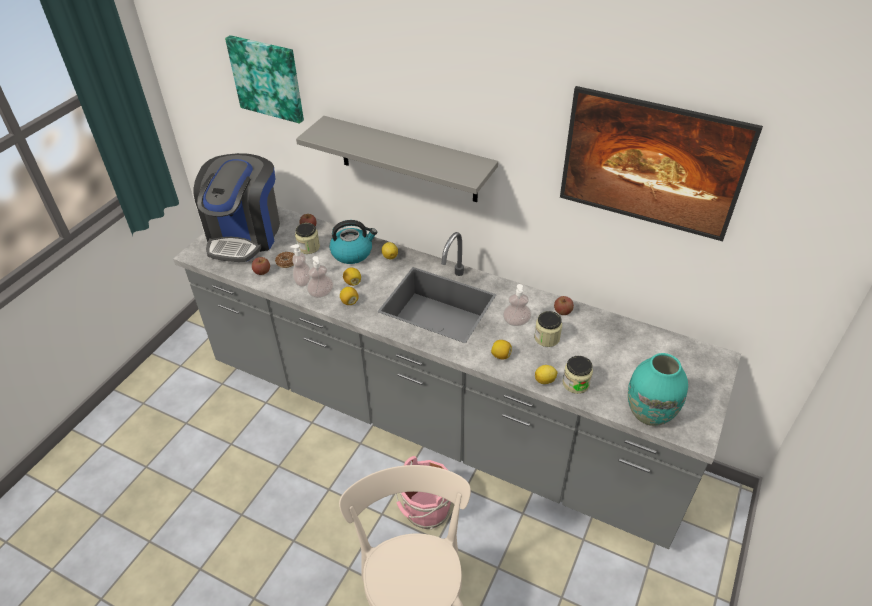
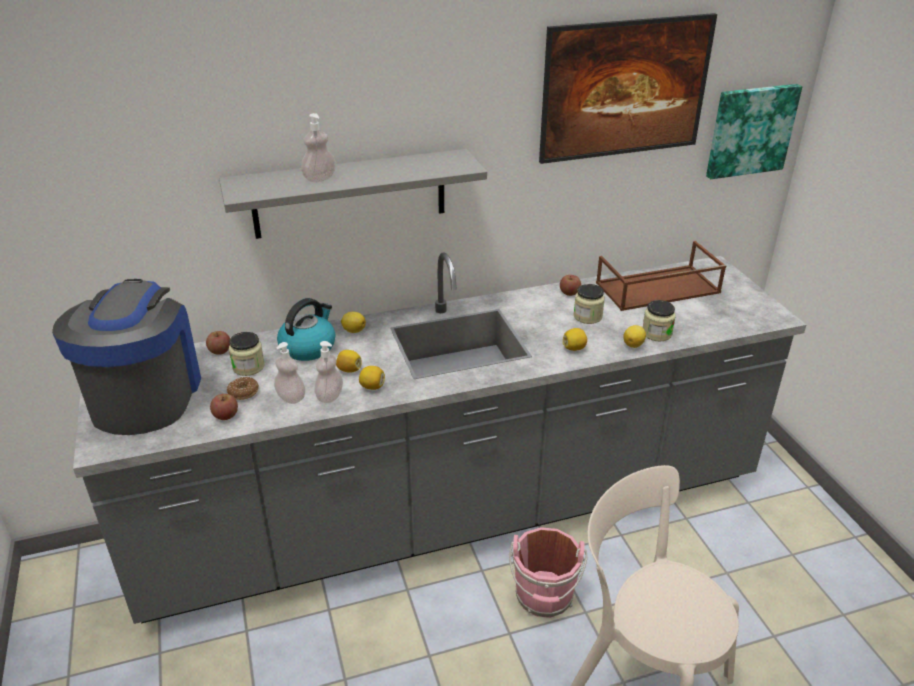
camera: 45 degrees left, 10 degrees down
(245, 235) = (145, 395): coffee machine -> coffee machine turned 150 degrees counterclockwise
(267, 78) = (119, 153): picture -> picture (750, 130)
(516, 321) = (547, 319): soap dispenser -> soap dispenser (319, 179)
(635, 348) = (657, 289): none -> brown tray
(648, 413) = (730, 322): turquoise vase -> none

